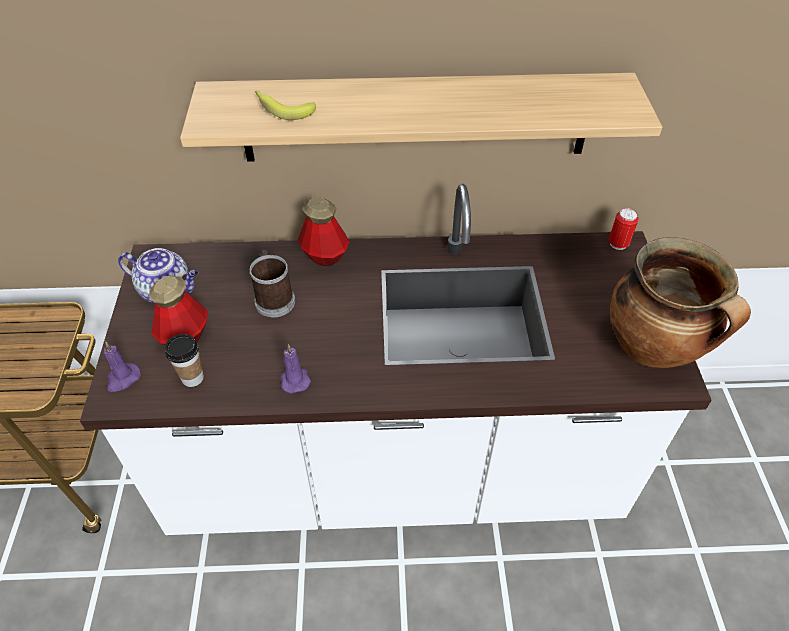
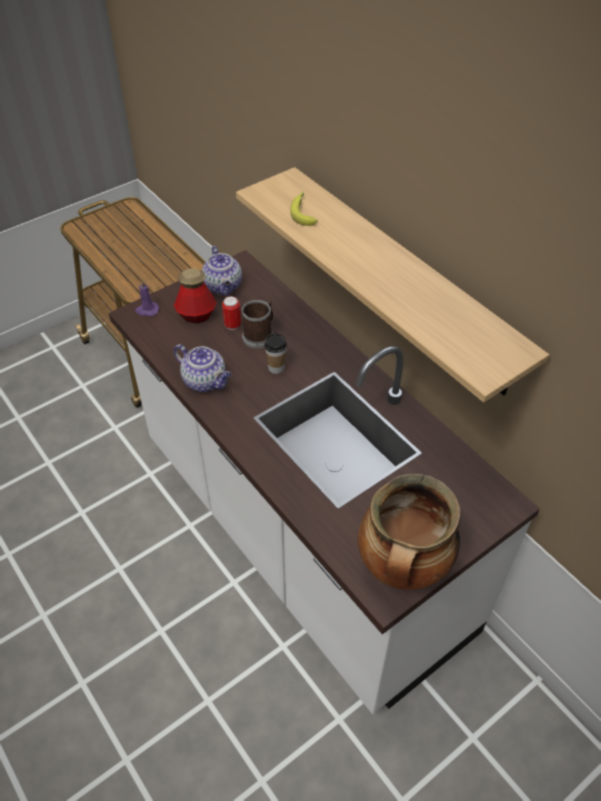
camera: 55 degrees right, 0 degrees up
(192, 378) = (170, 337): cup -> cup (276, 368)
(294, 379) = (206, 381): purple candle -> teapot
(325, 255) = (320, 336): bottle -> none
(618, 244) = (504, 497): can -> can (232, 325)

